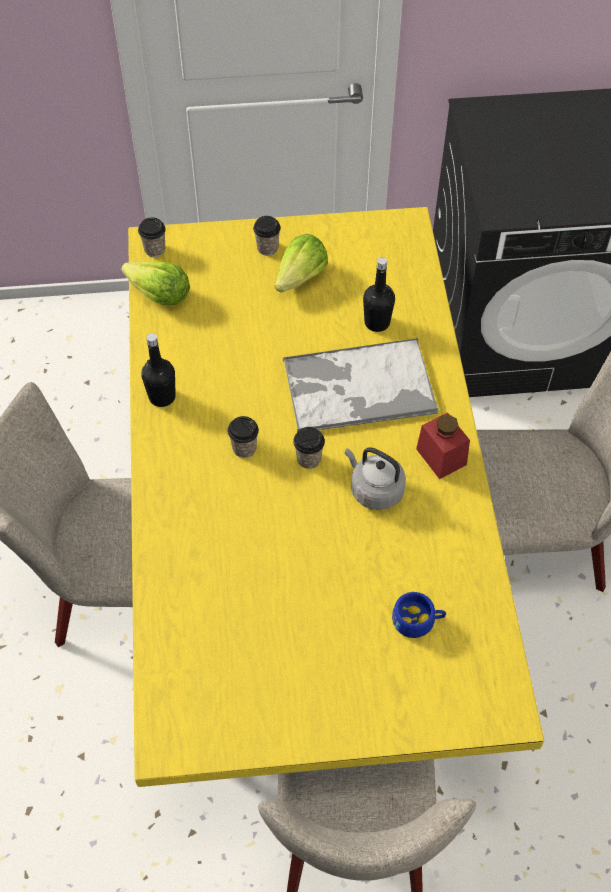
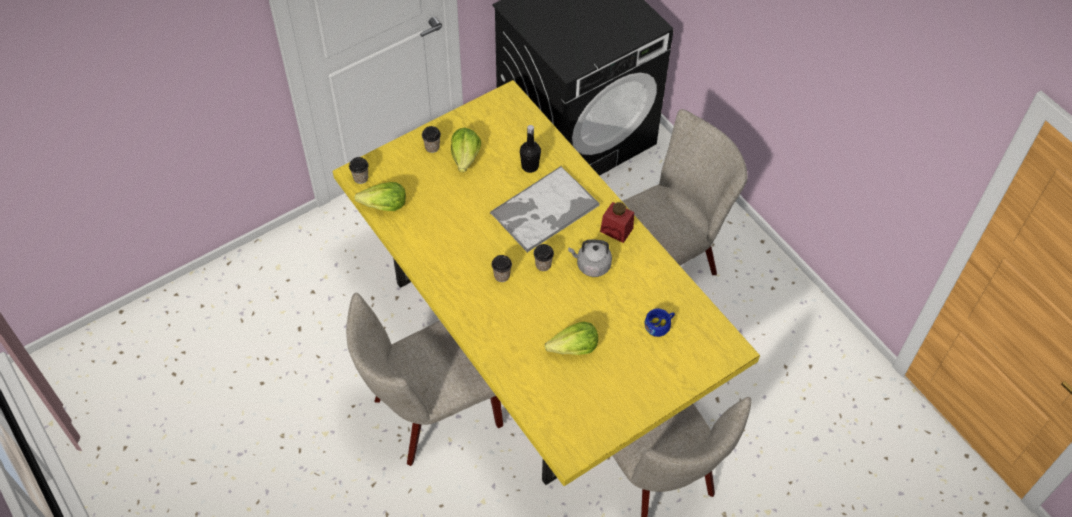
camera: 30 degrees left, 0 degrees up
(162, 397) = (431, 267): black bottle -> none
(274, 594) = (574, 348): none -> lettuce

